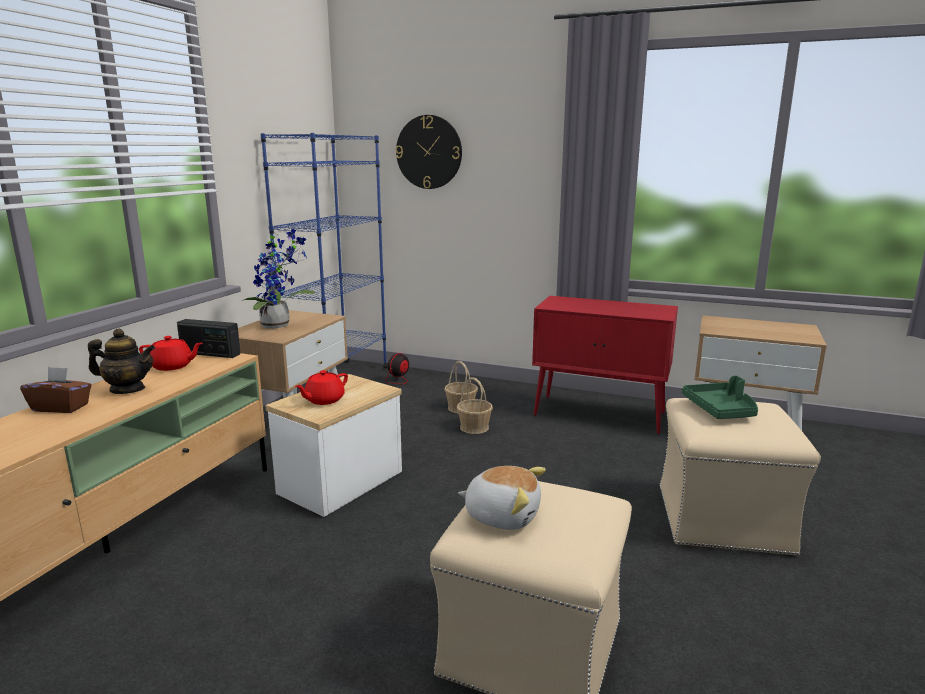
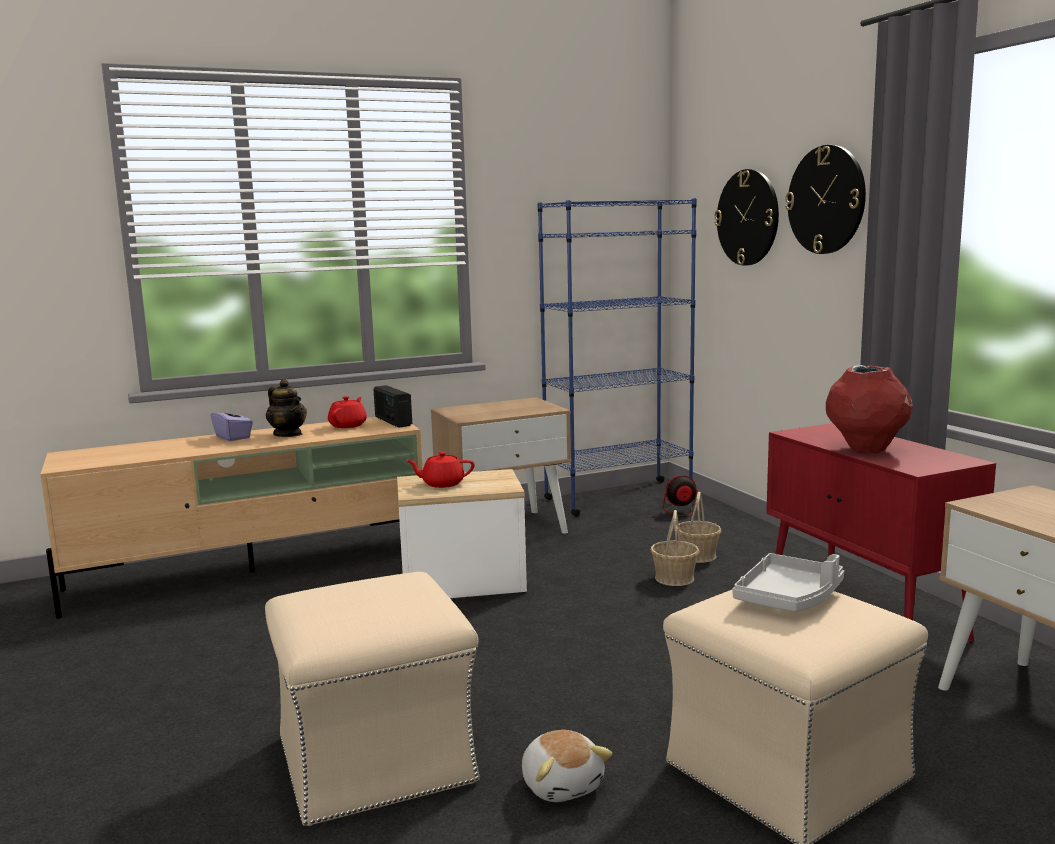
camera: 45 degrees right, 5 degrees down
(61, 407) = (233, 437): brown tissue box -> purple tissue box
(172, 366) = (348, 425): red teapot -> red teapot turned 120 degrees counterclockwise
(279, 325) = (493, 409): potted plant -> none
(502, 515) = (343, 594): plush toy -> plush toy (562, 784)
(509, 141) = (826, 200): none -> wall clock
(610, 310) = (866, 449): none -> red vase
(721, 410) = (789, 598): green tray -> grey tray

